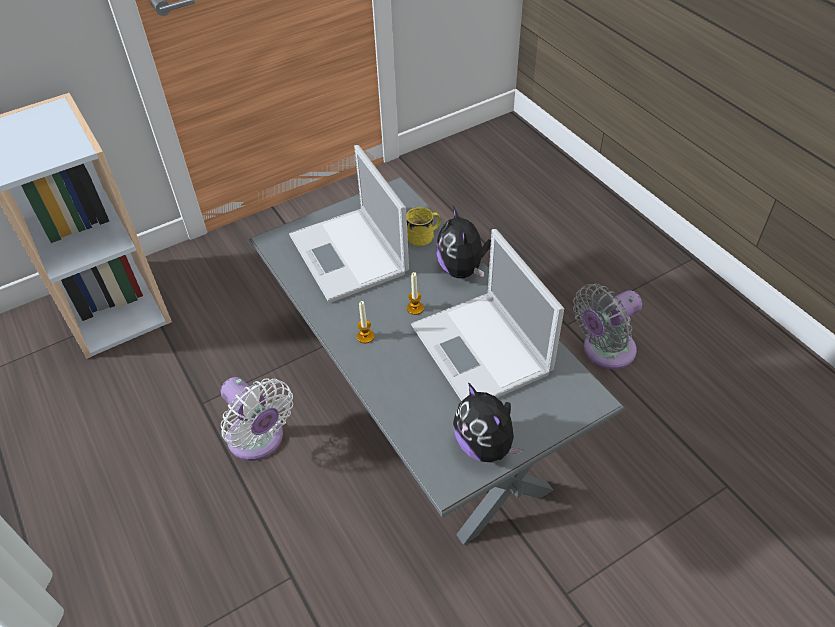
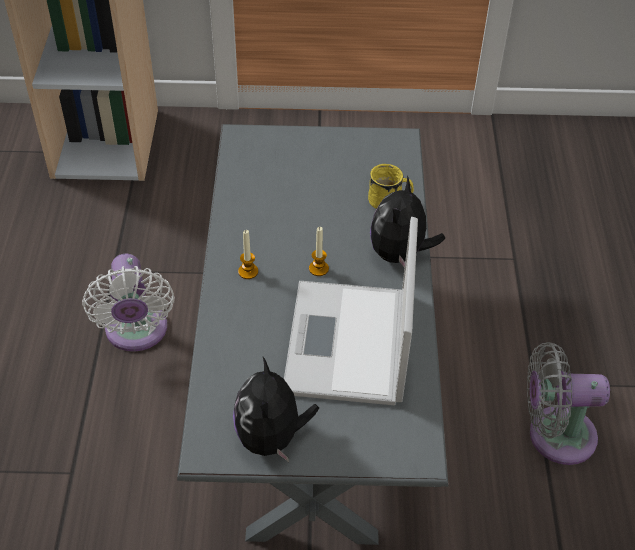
camera: 30 degrees right, 0 degrees up
(349, 256) = (299, 185): laptop -> none

